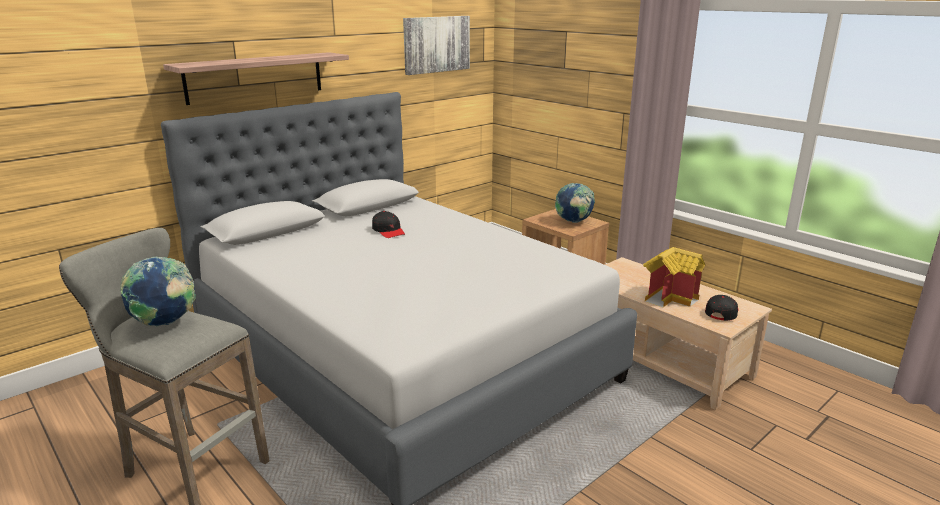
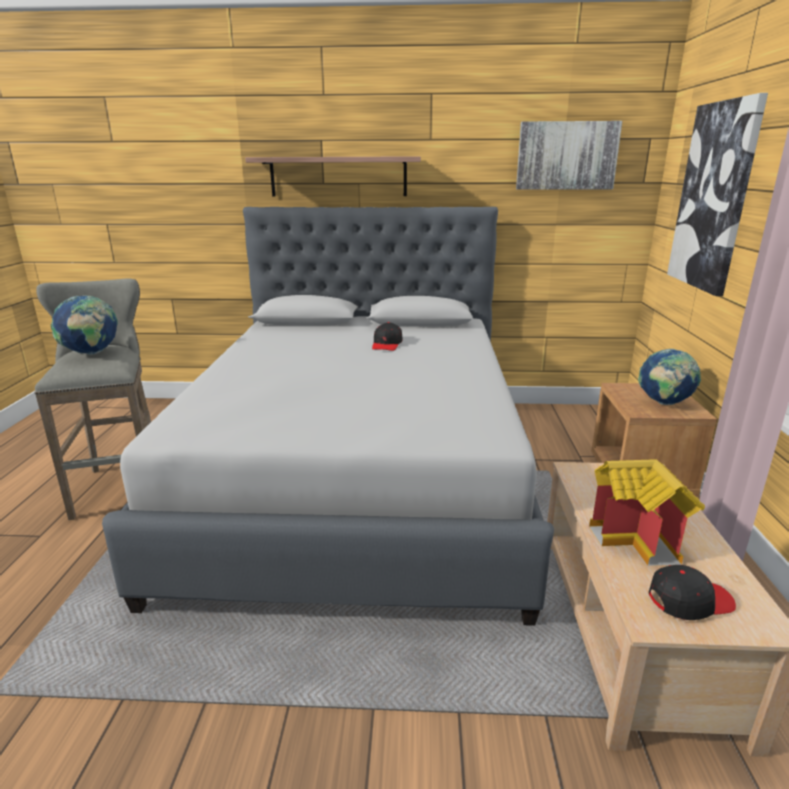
camera: 45 degrees right, 0 degrees up
(562, 75) = (714, 197): none -> picture

